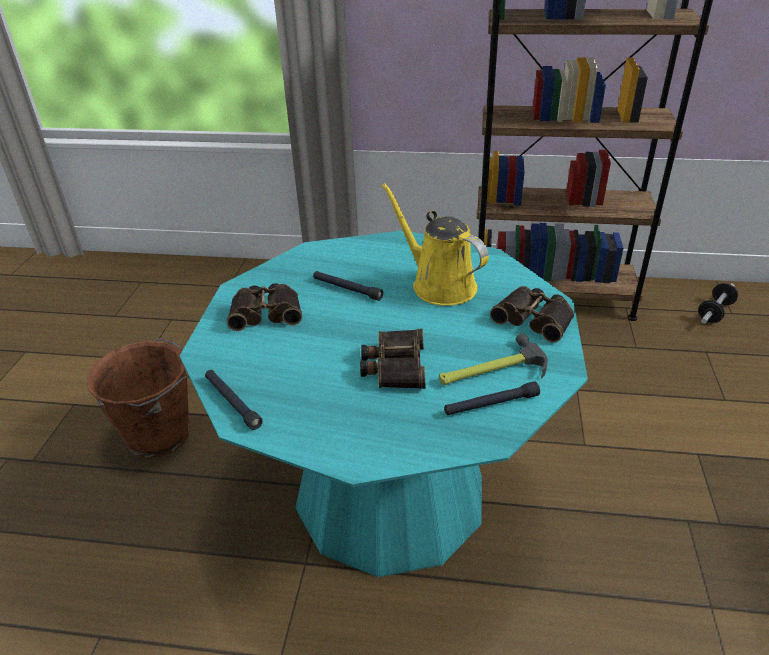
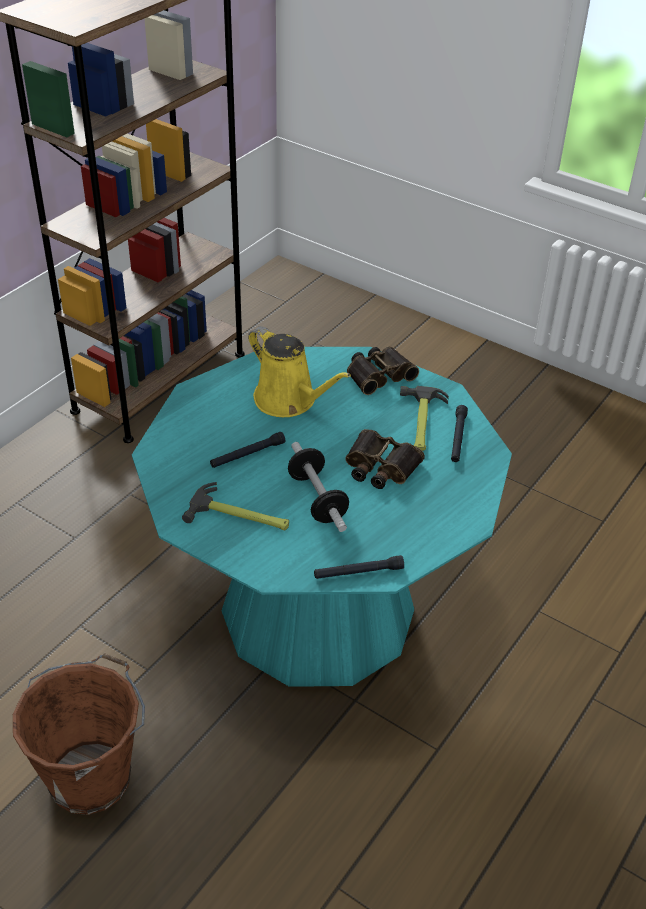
camera: 65 degrees left, 5 degrees up
(266, 312) = (240, 516): binoculars -> hammer
(439, 284) = (289, 401): yellow watering can -> yellow watering can turned 120 degrees counterclockwise
(715, 312) = (277, 308): dumbbell -> dumbbell (317, 499)

